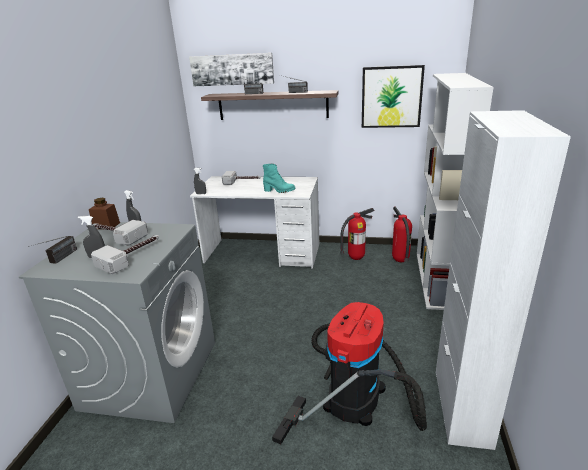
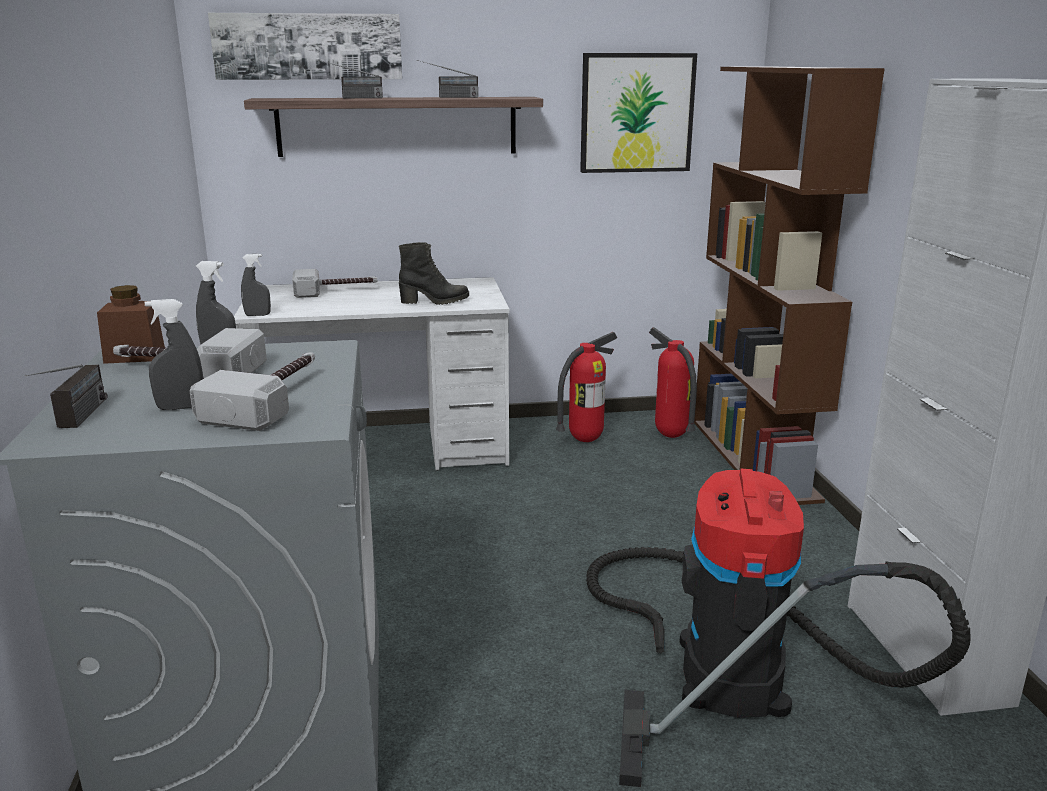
camera: 20 degrees left, 5 degrees down
(279, 191) = (434, 302): turquoise boot -> black boot
(436, 280) = (754, 459): white bookcase -> brown bookcase

